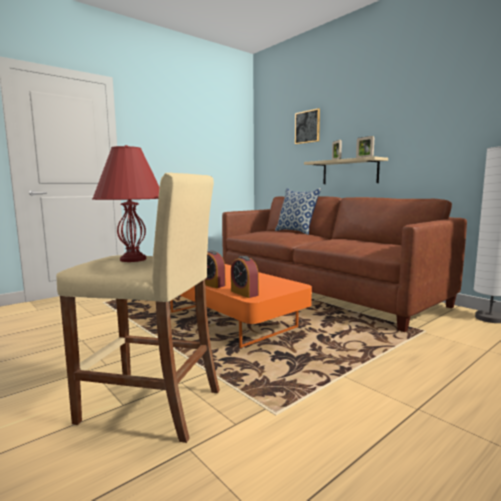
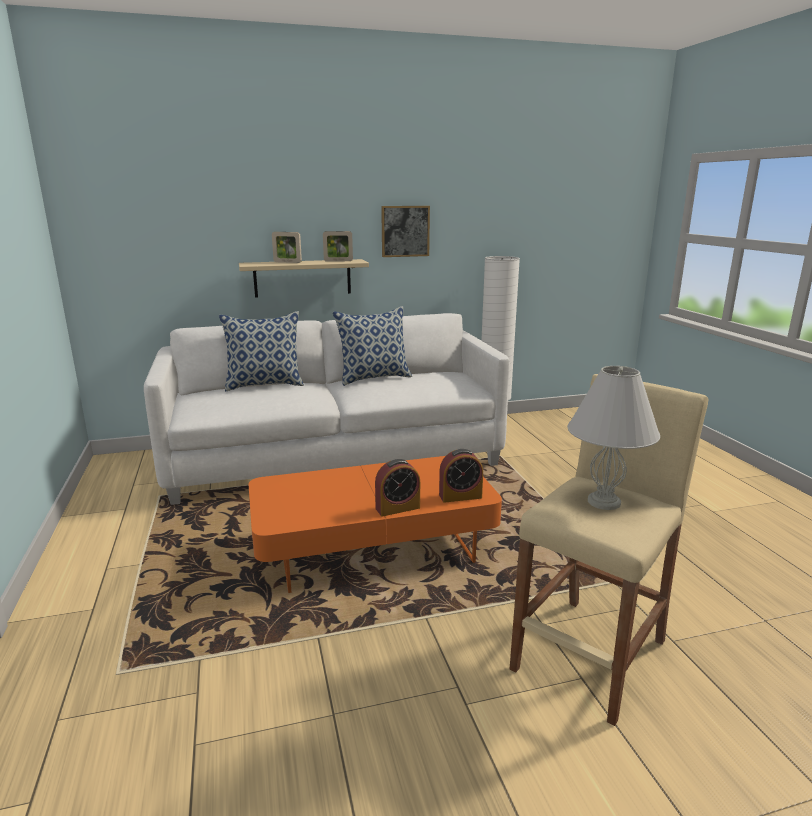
camera: 65 degrees left, 10 degrees up
(133, 259) = (604, 502): red table lamp -> white table lamp
(307, 127) = (207, 199): picture -> picture (405, 231)
(324, 291) = (334, 457): brown sofa -> white sofa
(353, 239) = (374, 378): none -> pillow

